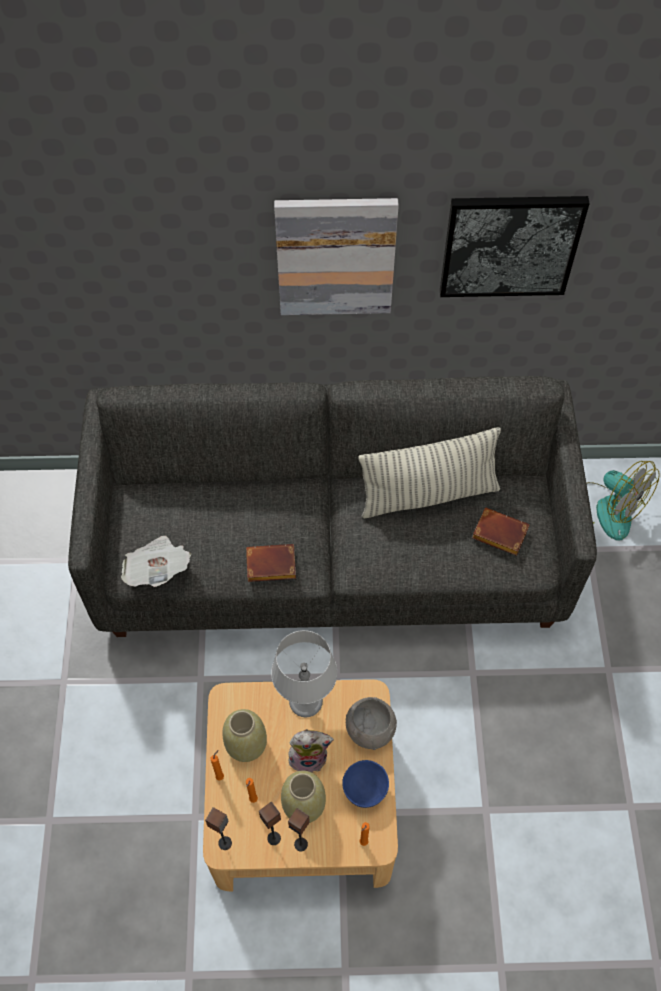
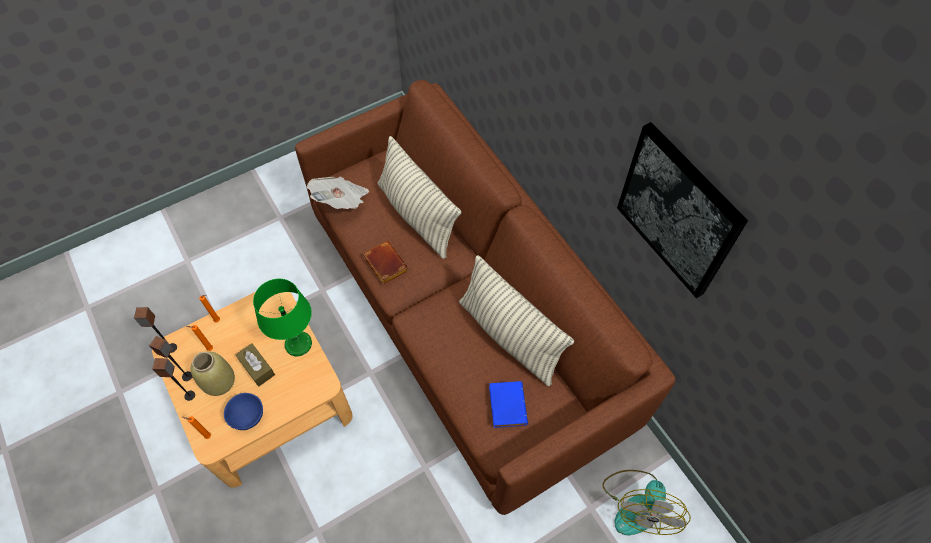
camera: 60 degrees right, 0 degrees up
(229, 506) = (417, 216): none -> pillow
(247, 744) = (248, 324): beige vase -> none
(306, 702) = (298, 344): grey table lamp -> green table lamp
(309, 757) = (257, 367): plush toy -> brown tissue box
(331, 550) = (466, 318): grey sofa -> brown sofa
(335, 256) = (571, 105): picture -> none
(371, 730) = (297, 398): grey bowl -> none
(498, 534) = (506, 404): brown book -> blue book

